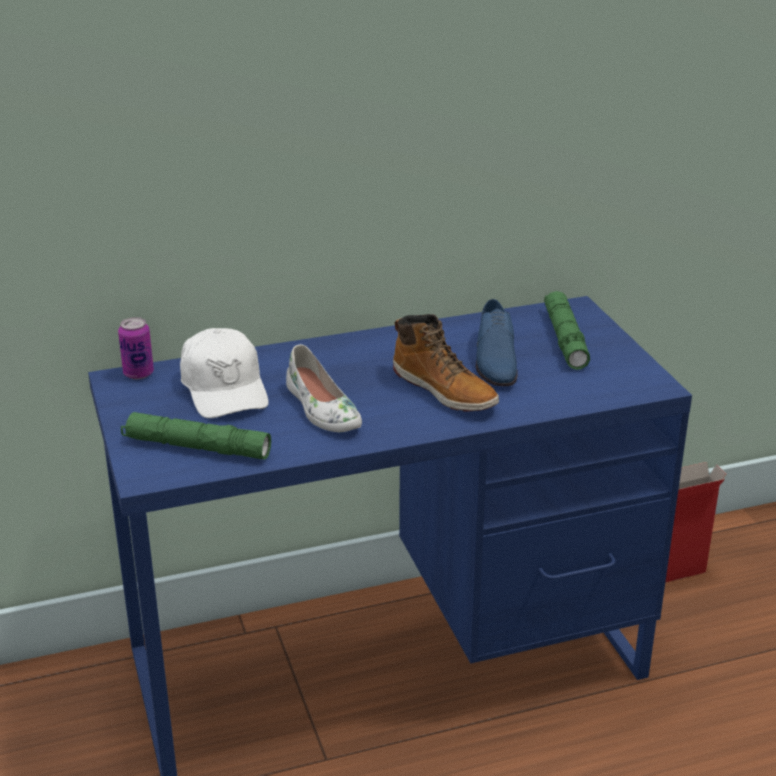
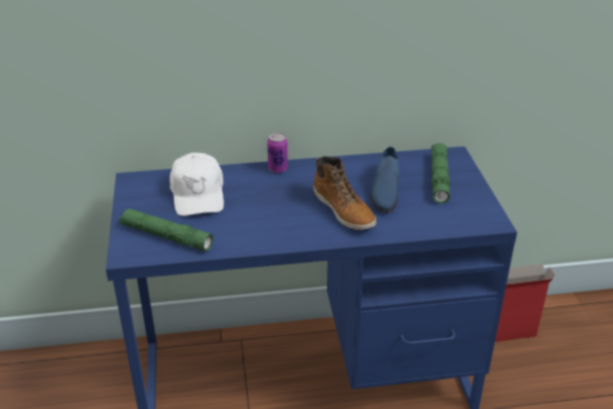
camera: 10 degrees right, 5 degrees up
(138, 373) = (147, 177): can -> can (278, 169)
(321, 409) = (256, 216): white shoe -> none

